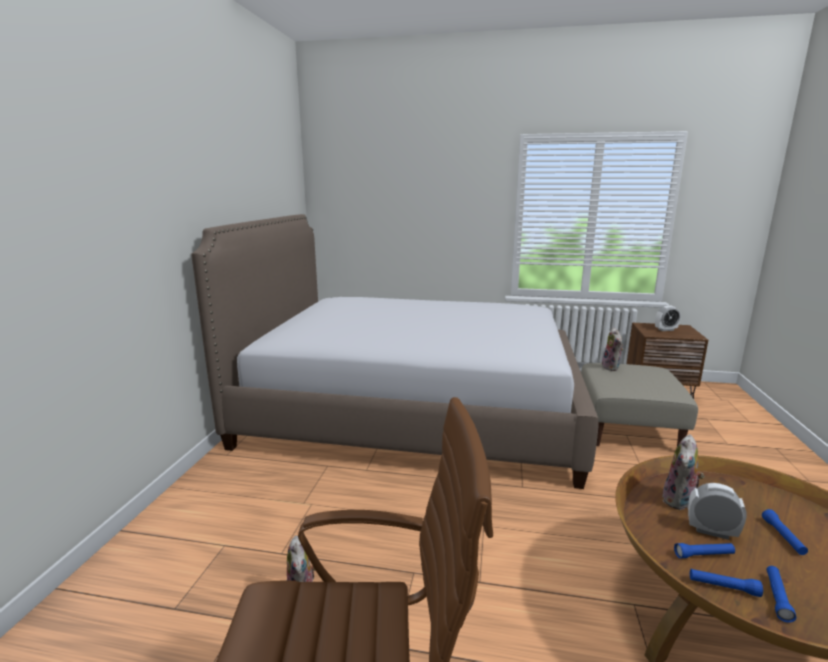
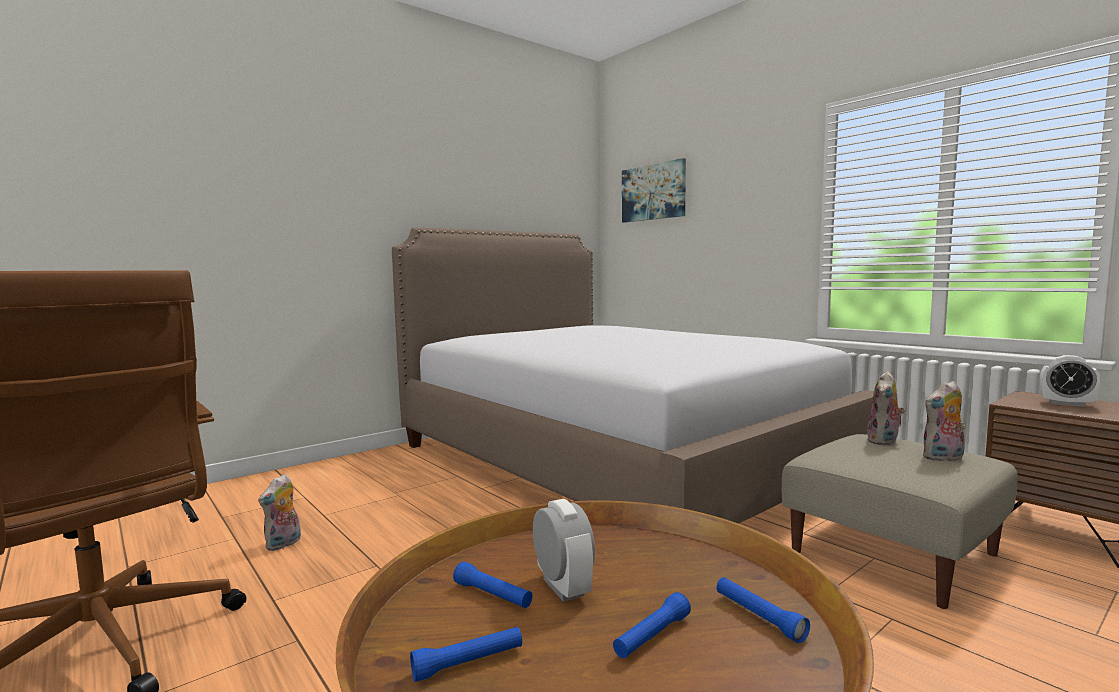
camera: 40 degrees right, 10 degrees down
(367, 178) = (653, 192): none -> picture
(679, 501) = (600, 554): plush toy -> plush toy (943, 458)
(723, 587) = (435, 622): blue flashlight -> blue flashlight (759, 617)

